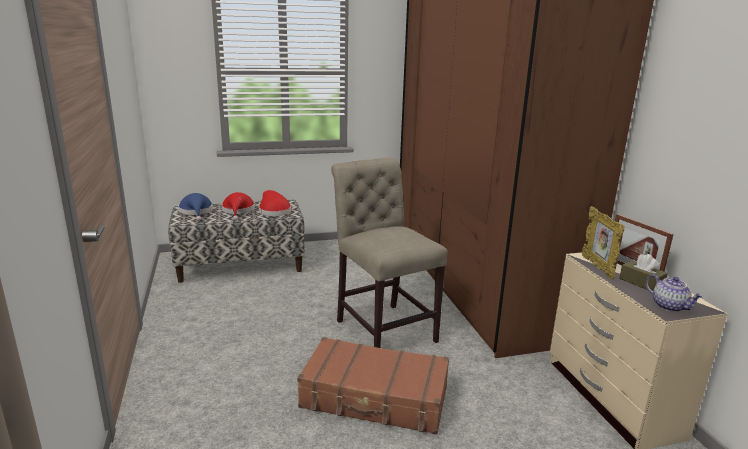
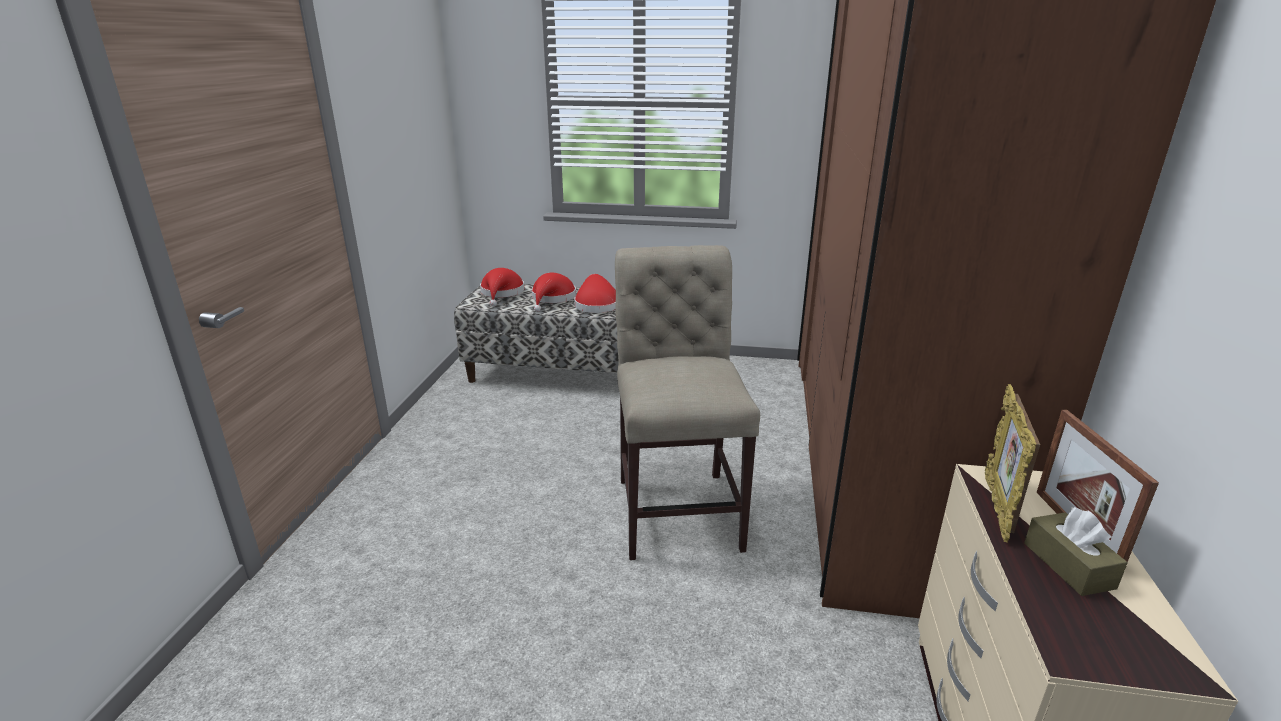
camera: 25 degrees right, 5 degrees up
(196, 212) = (502, 293): blue hat -> red hat
(375, 398) = (588, 618): brown suitcase -> none
(669, 306) = (1090, 640): teapot -> none

